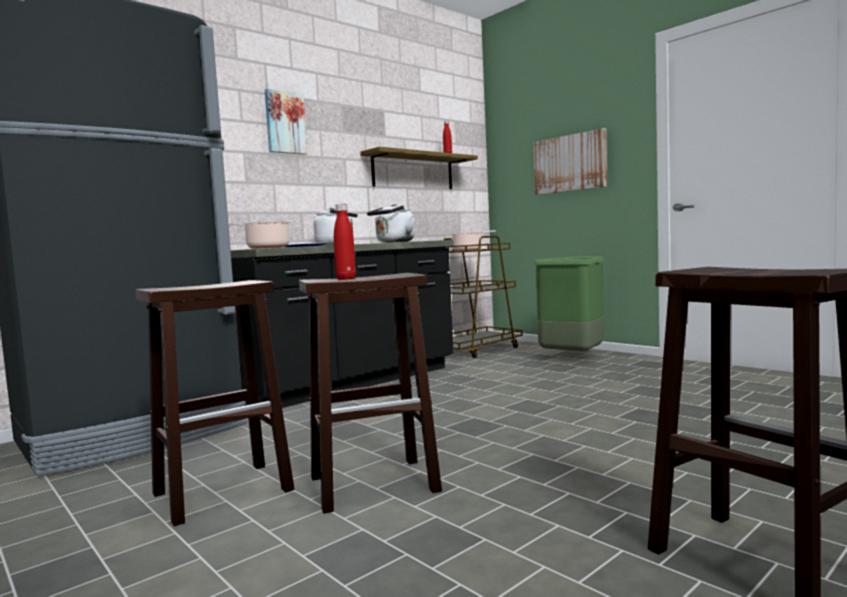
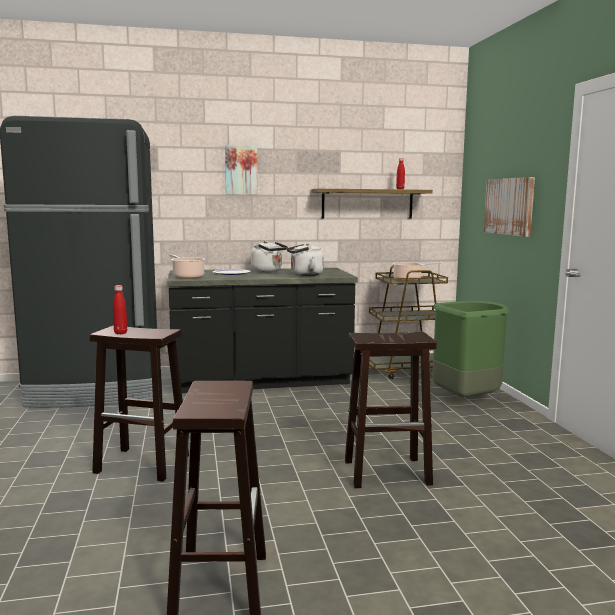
camera: 30 degrees right, 5 degrees up
(225, 491) = (77, 443): brown stool -> brown stool (388, 472)

